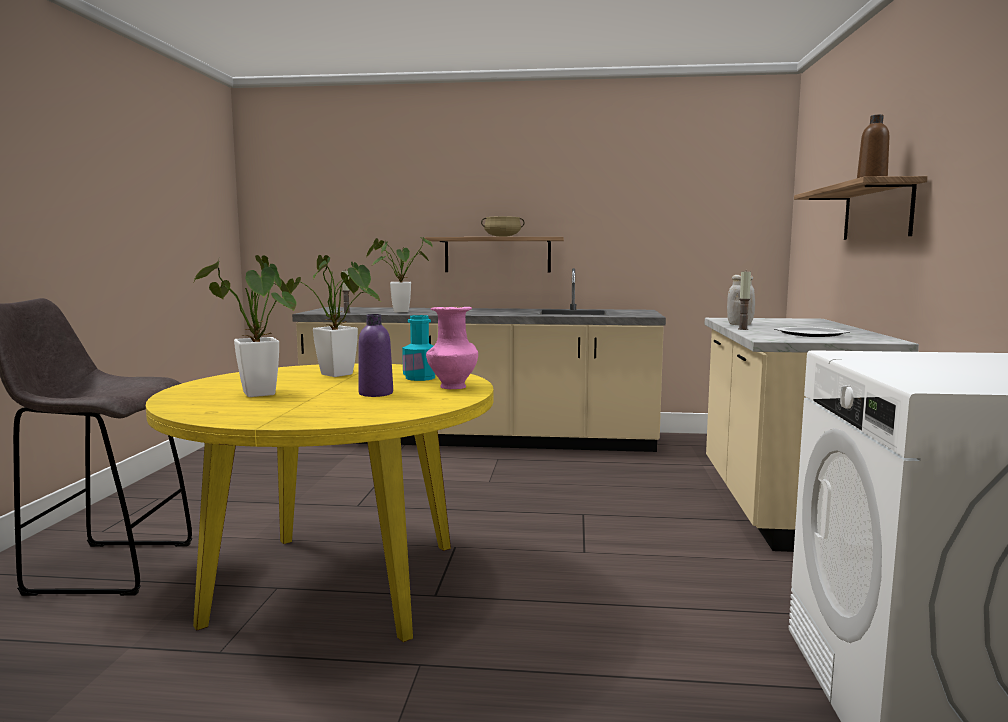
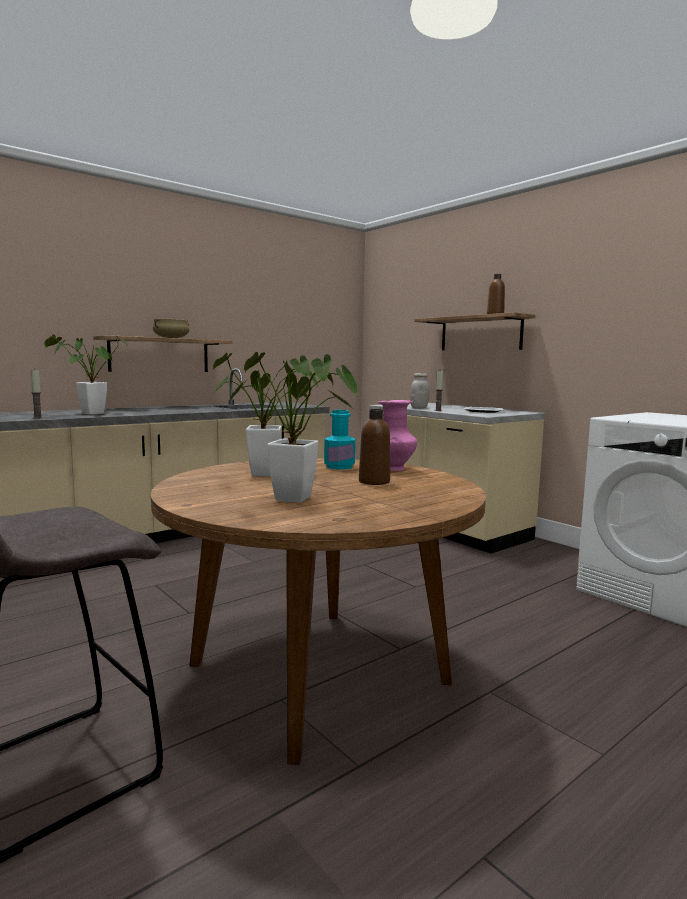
camera: 45 degrees left, 0 degrees up
(337, 582) = (318, 673): yellow dining table -> brown dining table
(376, 393) = (374, 482): purple bottle -> brown bottle

